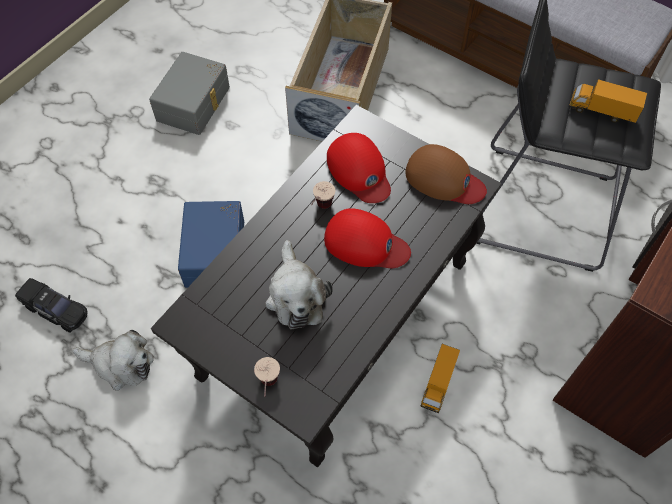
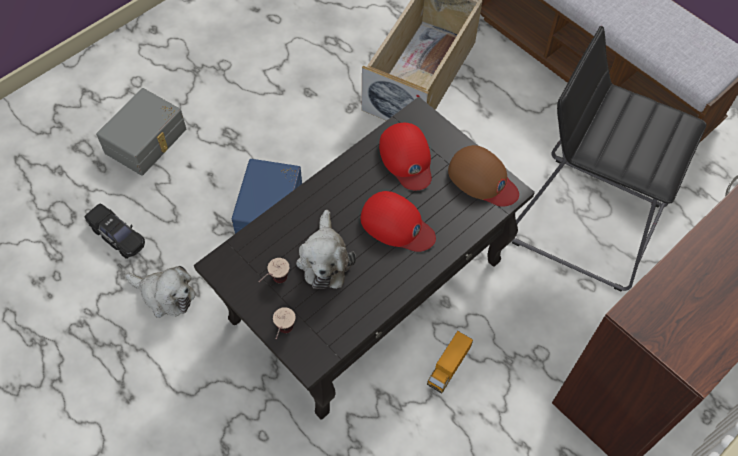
camera: 10 degrees right, 0 degrees up
(195, 104) = (279, 66): grey storage box -> grey storage box (147, 141)
(320, 209) = (363, 187): cup -> cup (274, 283)
(601, 112) = (639, 142): toy truck -> none

